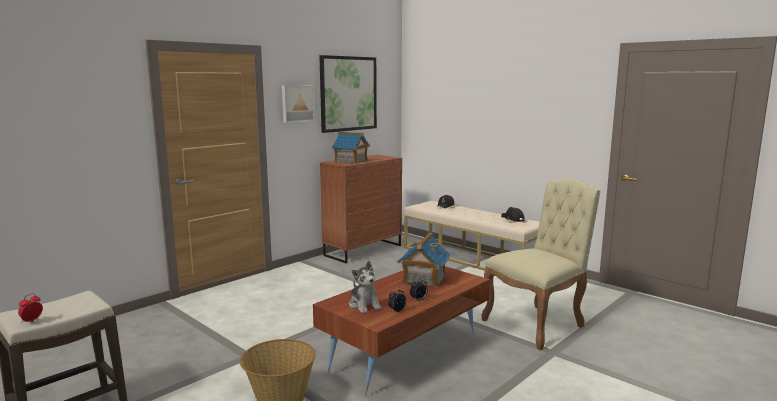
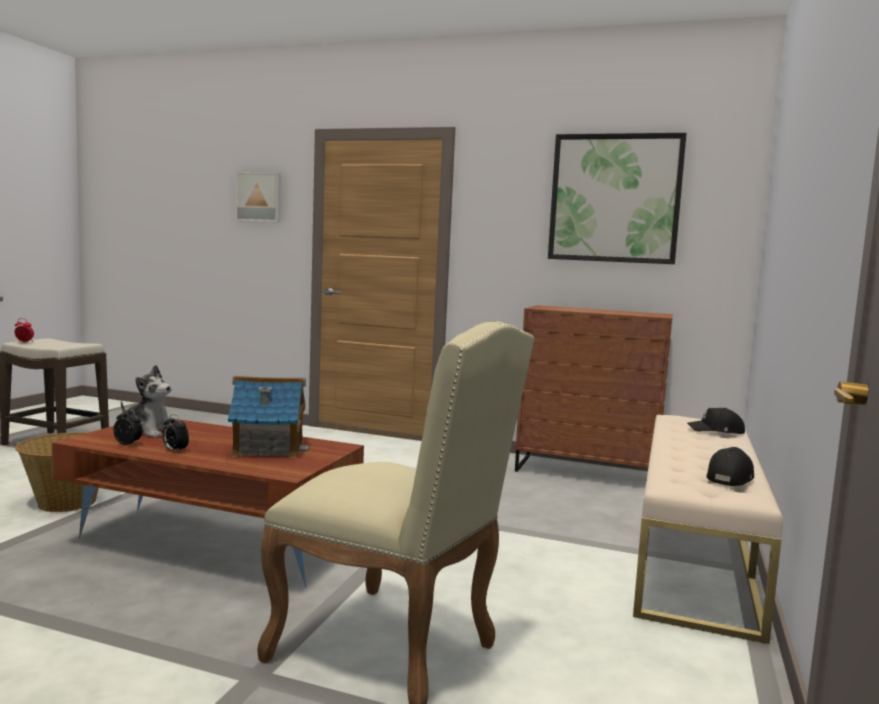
camera: 65 degrees right, 5 degrees down
(297, 103) = (507, 209): picture -> picture (259, 197)
(351, 161) = (574, 309): toy house -> none
(364, 305) = (148, 431): plush toy -> plush toy turned 105 degrees counterclockwise

